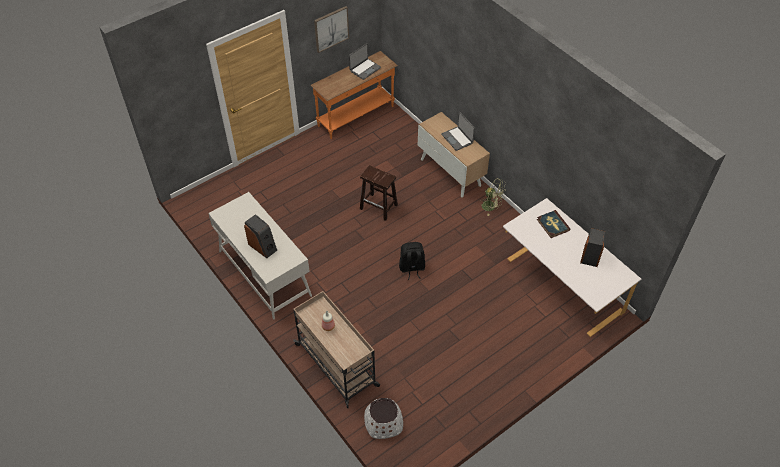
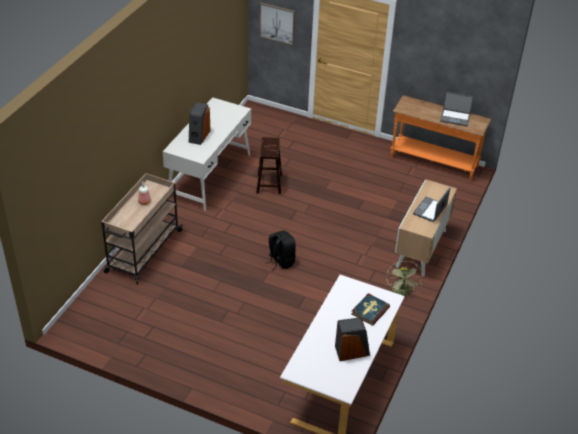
camera: 60 degrees right, 10 degrees down
(331, 28) = (440, 54): picture -> picture (277, 23)
(379, 207) = (335, 216): brown stool -> brown stool (269, 184)
(383, 422) = (102, 300): white planter -> none

